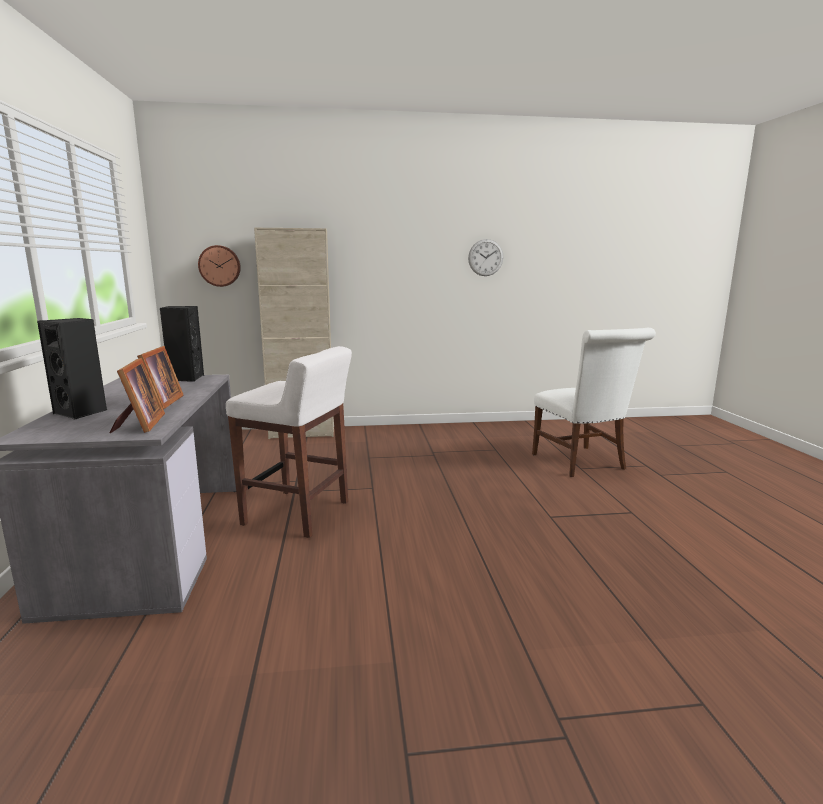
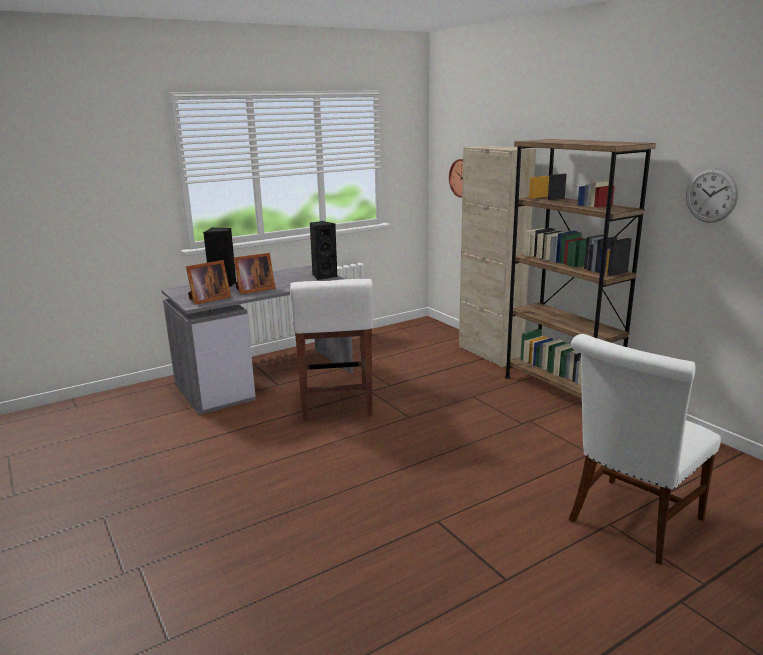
camera: 65 degrees right, 5 degrees up
(398, 432) = (560, 390): none -> brown bookcase

